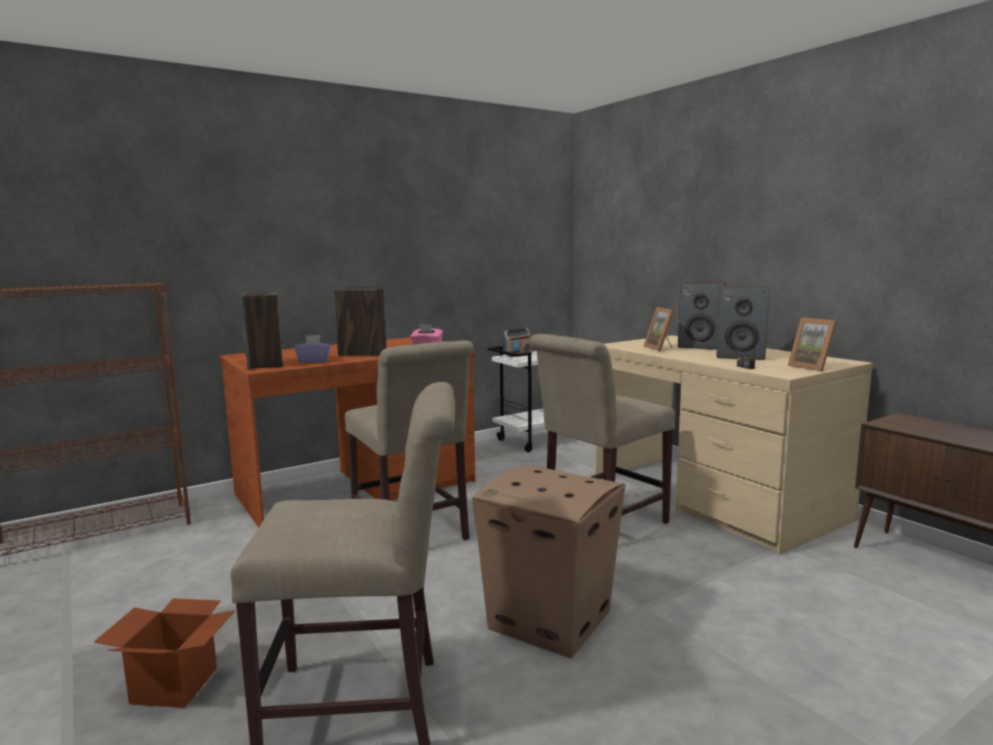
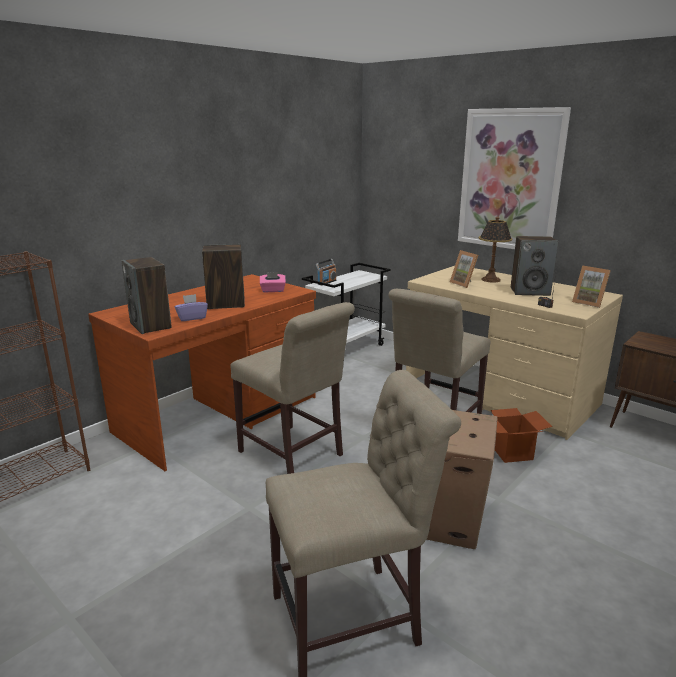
camera: 15 degrees left, 10 degrees up
(175, 686) = (189, 630): cardboard box -> cardboard box (512, 452)
(701, 346) = (491, 280): speaker -> table lamp
(728, 225) = (510, 180): none -> picture

